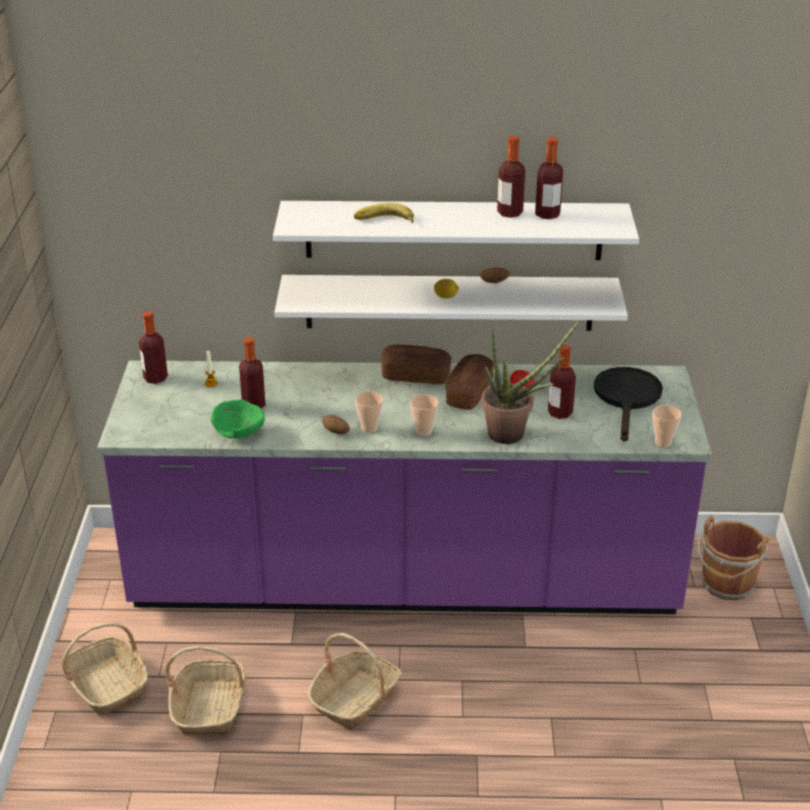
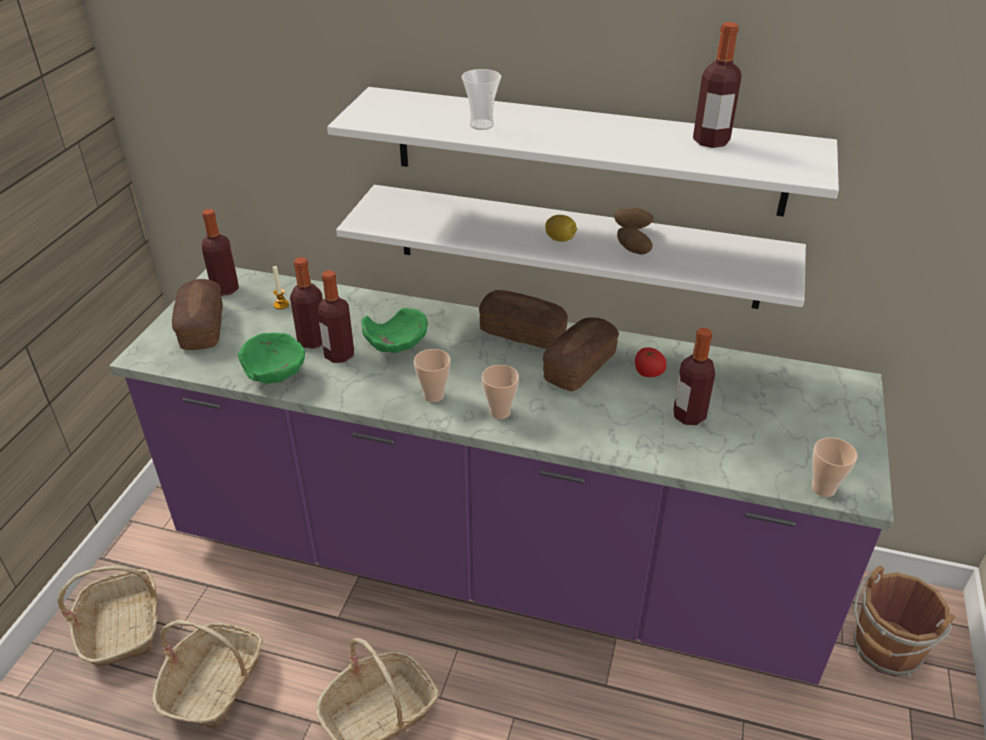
camera: 15 degrees right, 5 degrees up
(156, 409) = (202, 327): none -> bread
(323, 401) = (396, 349): none -> green bowl
(335, 432) = (390, 394): potato -> potato (633, 251)
(384, 221) = (481, 125): banana -> cup
(509, 213) = (658, 133): bottle -> bottle (339, 355)
(514, 434) = (616, 437): potted plant -> none
(627, 398) = (788, 410): black frying pan -> none

